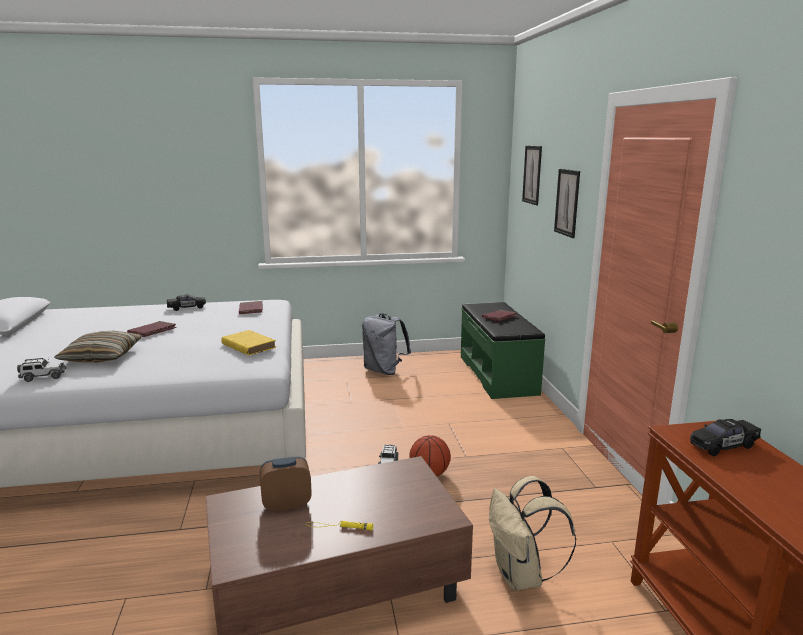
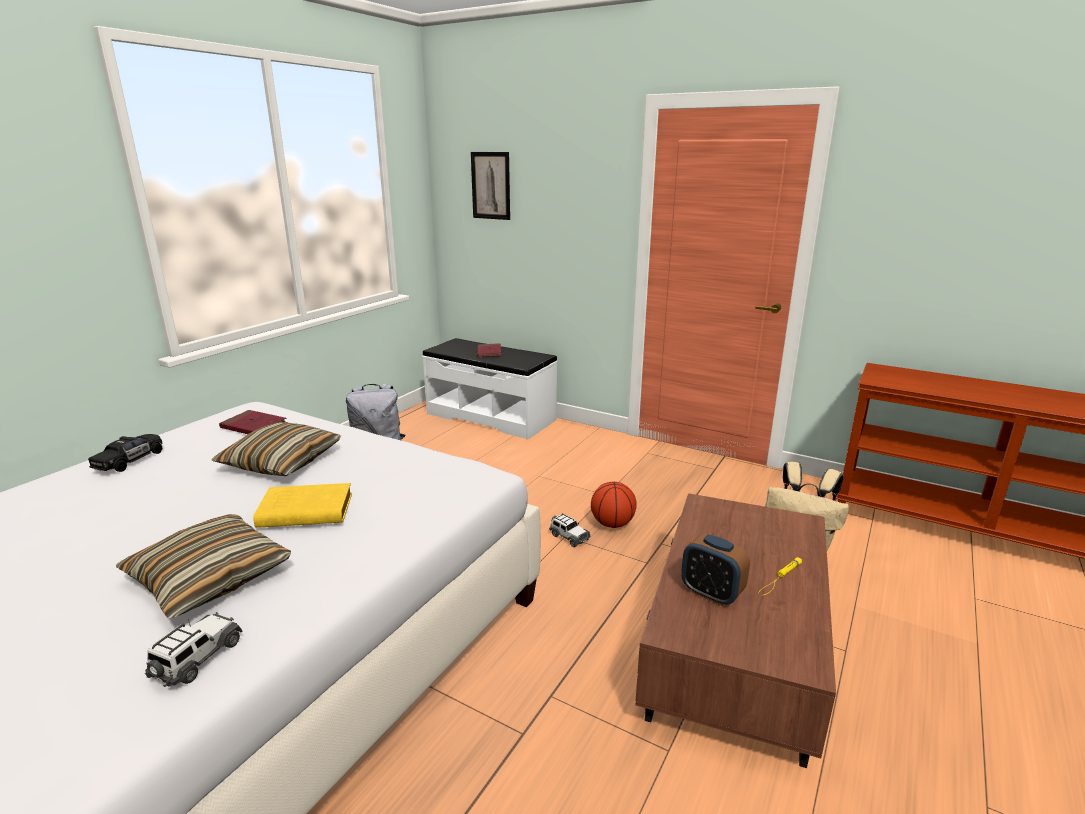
camera: 50 degrees left, 5 degrees up
(152, 331) = (183, 510): red book -> none
(221, 328) = (282, 461): none -> pillow
(248, 345) = (398, 463): yellow book -> yellow book (303, 511)
(286, 504) = (711, 593): alarm clock -> alarm clock turned 75 degrees counterclockwise
(498, 374) = (491, 416): green bench -> white bench
(567, 202) = (575, 212): picture -> none
(722, 445) = (906, 378): black toy car -> none

